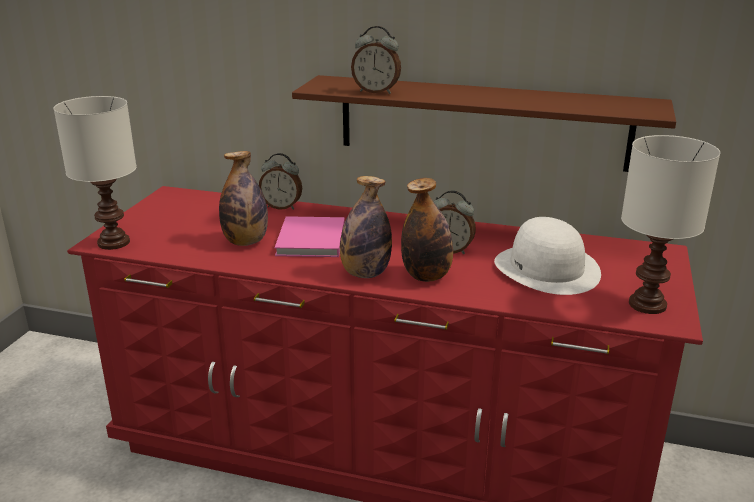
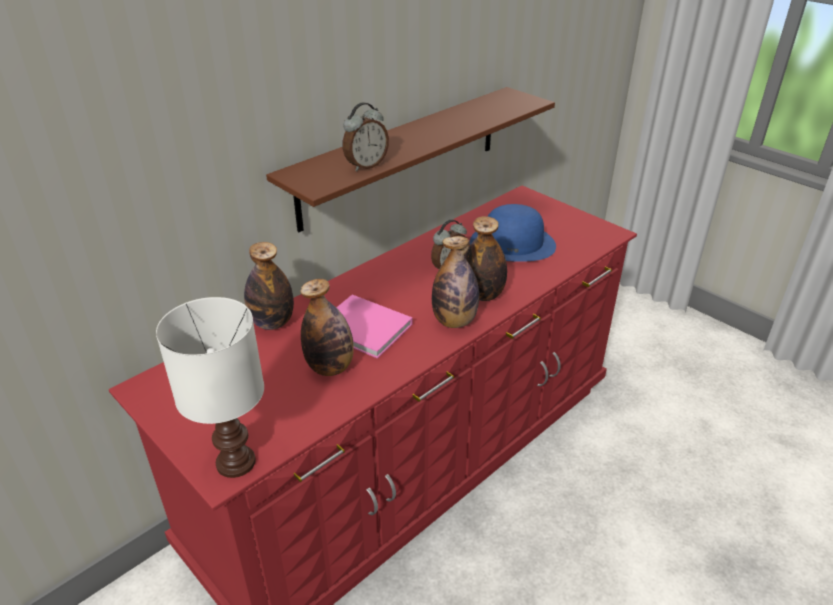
camera: 60 degrees left, 10 degrees up
(282, 207) = (272, 323): alarm clock -> bottle
(547, 269) = (512, 243): white hat -> blue hat
(646, 304) = (585, 230): white table lamp -> none

